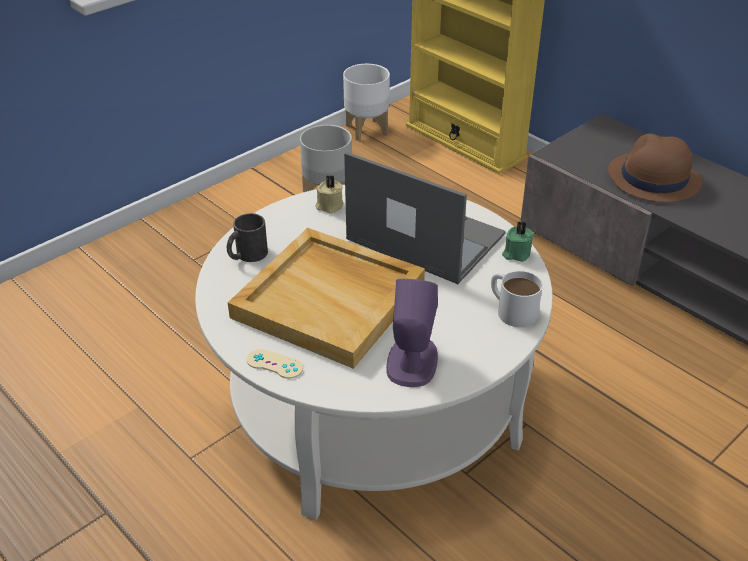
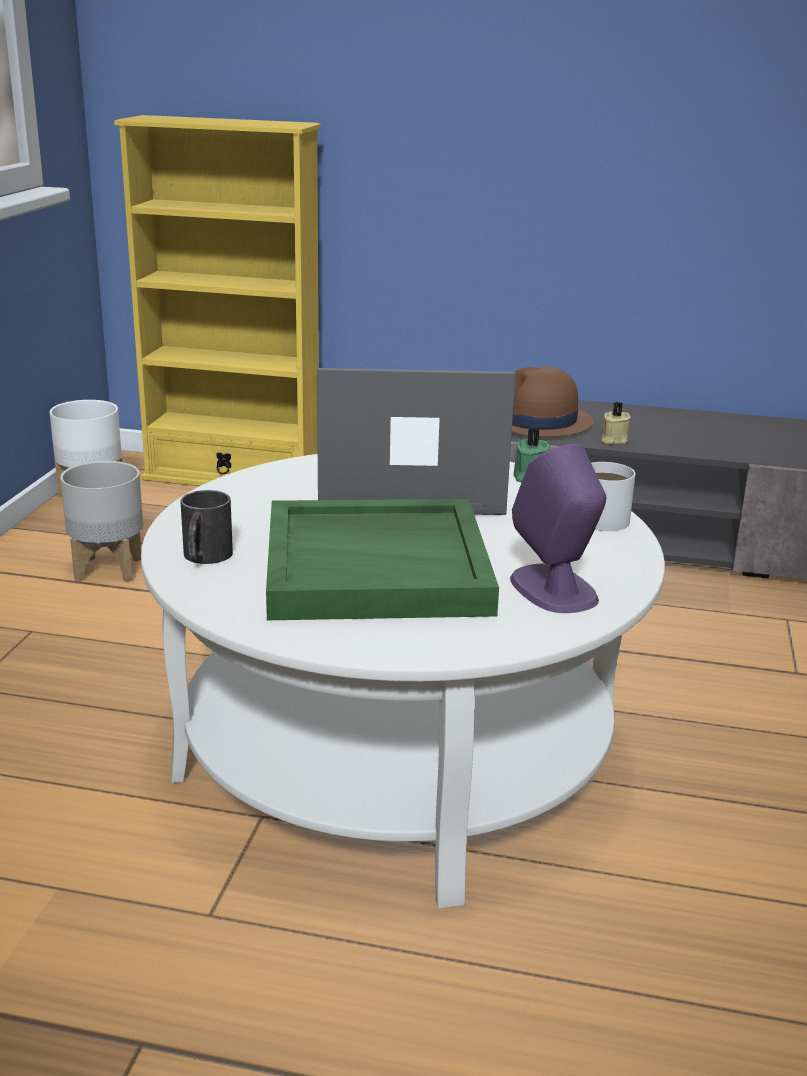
camera: 35 degrees left, 15 degrees down
(274, 364) = (393, 643): beige game controller -> none
(329, 206) = (252, 490): beige candle -> beige candle (612, 440)
(331, 300) = (378, 567): beige tray -> green tray

